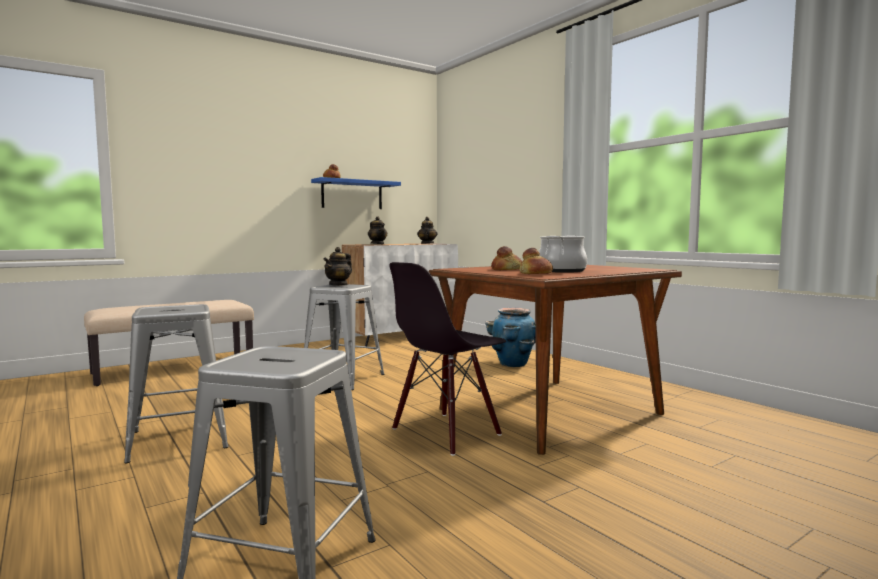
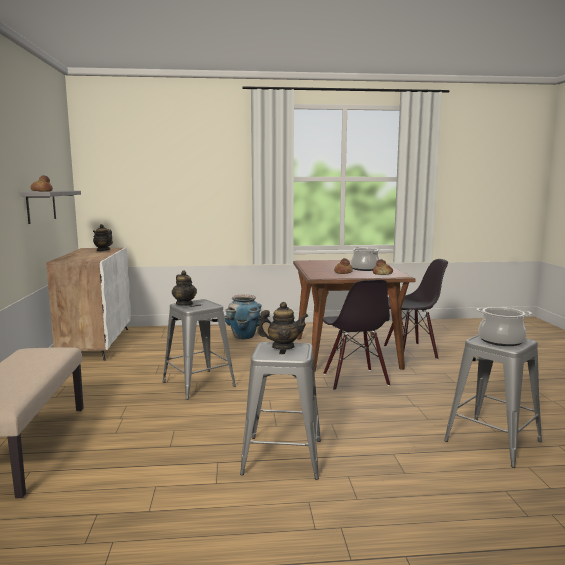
camera: 60 degrees left, 5 degrees up
(271, 357) = (501, 341): none -> cooking pot
(352, 194) = (41, 206): blue shelf -> grey shelf
(377, 244) = (72, 256): teapot -> teapot (283, 347)
(639, 447) = (410, 352): none -> black chair

